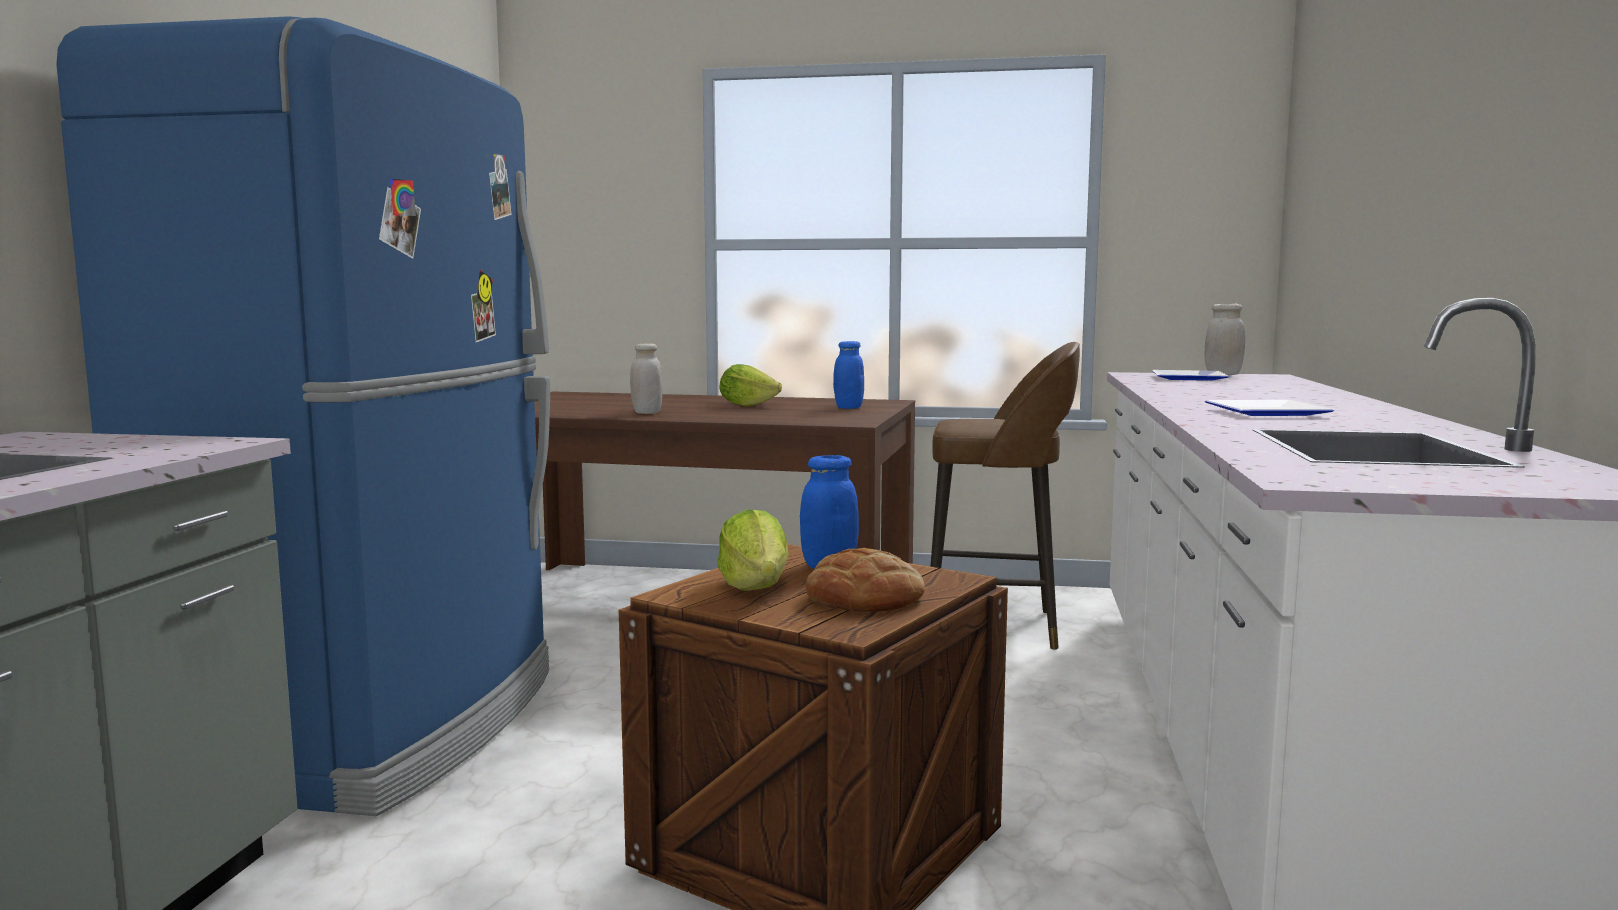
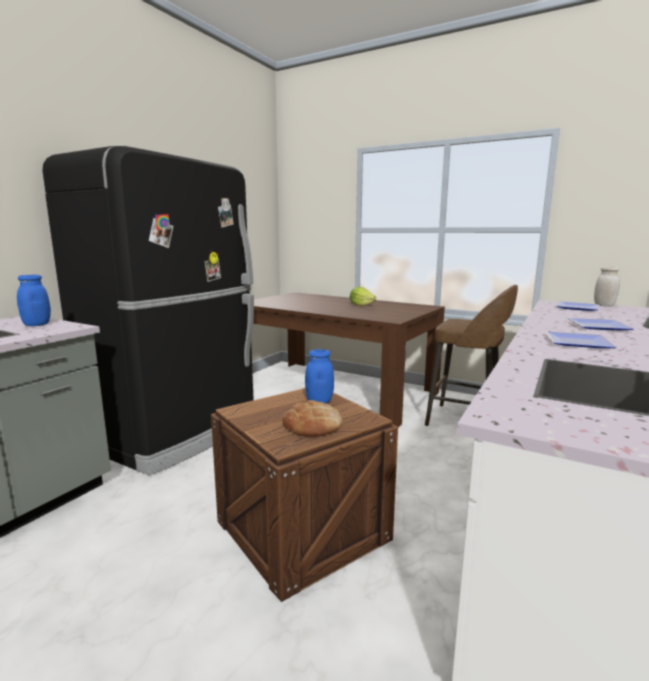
camera: 20 degrees right, 5 degrees up
(377, 726) = (179, 432): blue fridge -> black fridge
(646, 413) = (312, 307): white jar -> none
(755, 587) = (272, 411): lettuce -> none
(848, 407) = (405, 309): blue jar -> blue jar (37, 324)
(1260, 396) = (597, 327): none -> plate

